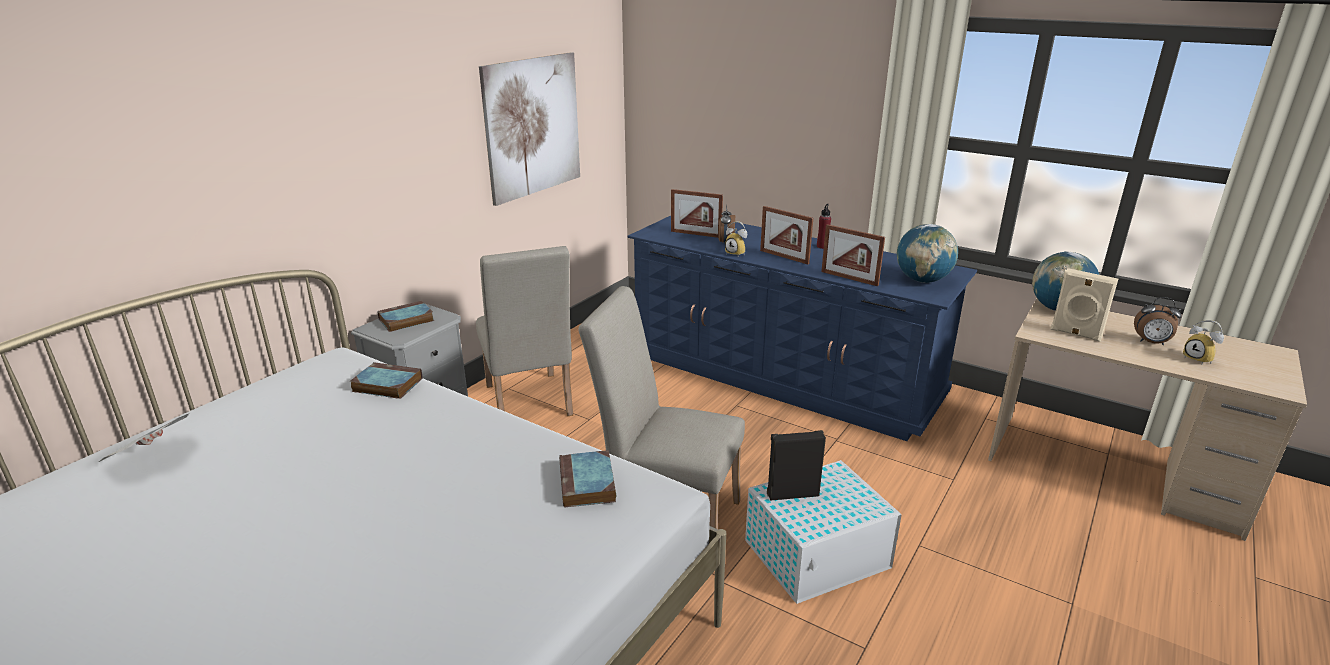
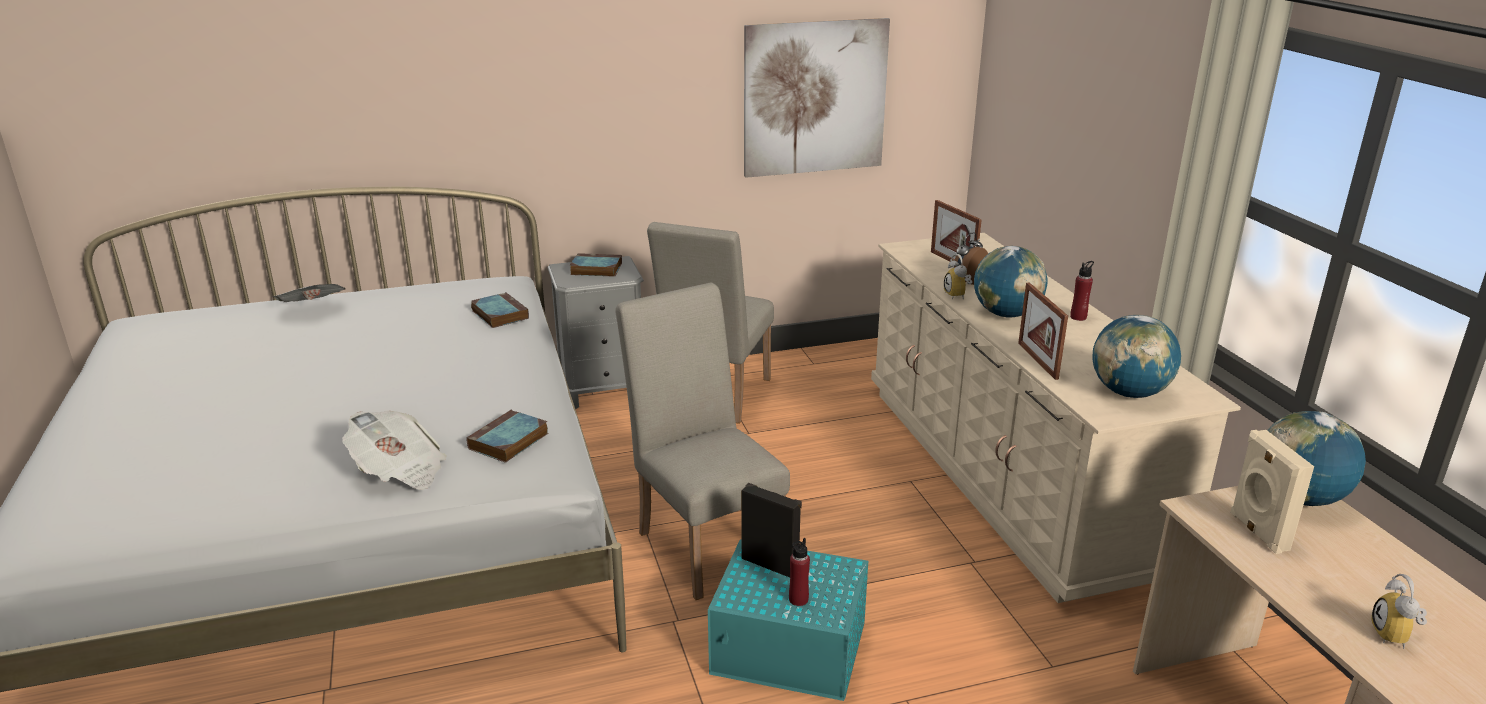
camera: 40 degrees right, 0 degrees up
(533, 558) = (399, 471): none -> newspaper
(782, 376) = (1007, 474): blue dresser -> beige dresser
(784, 257) = (1006, 314): picture frame -> globe
(818, 554) = (791, 649): white storage box -> turquoise storage box
(843, 508) = (798, 599): none -> red bottle
(1151, 342) = (1361, 588): alarm clock -> none

